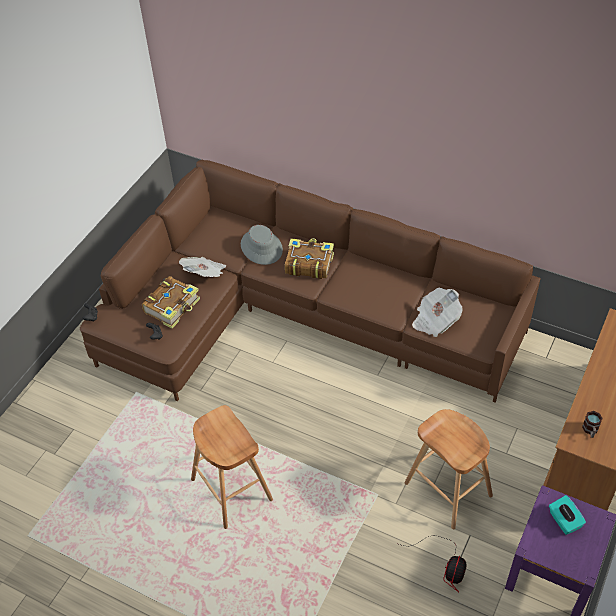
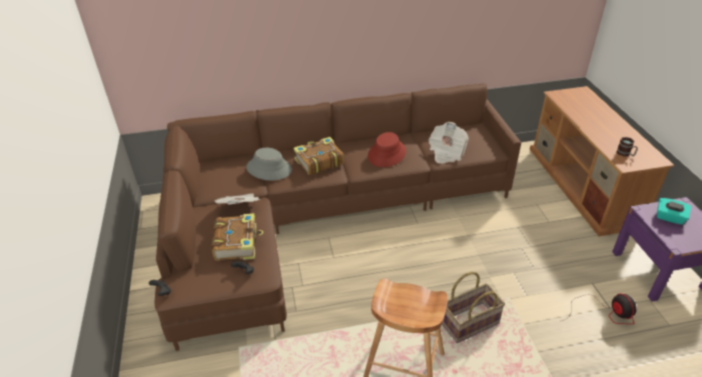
camera: 40 degrees left, 10 degrees down
(320, 491) = (469, 322): none -> basket
(377, 290) = (387, 154): none -> red hat
(447, 489) = (545, 264): brown stool -> none

